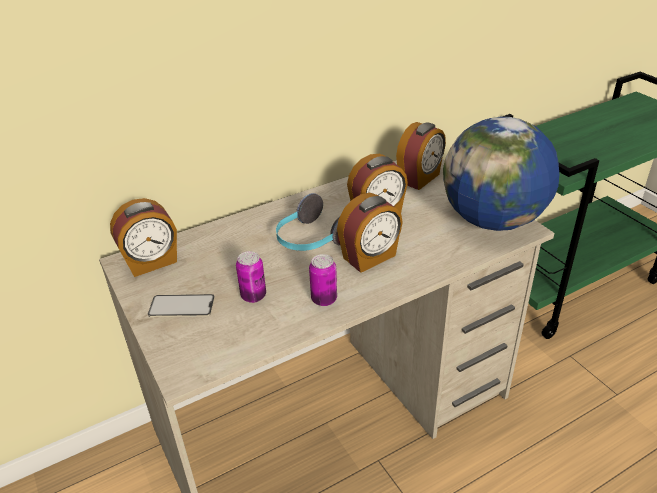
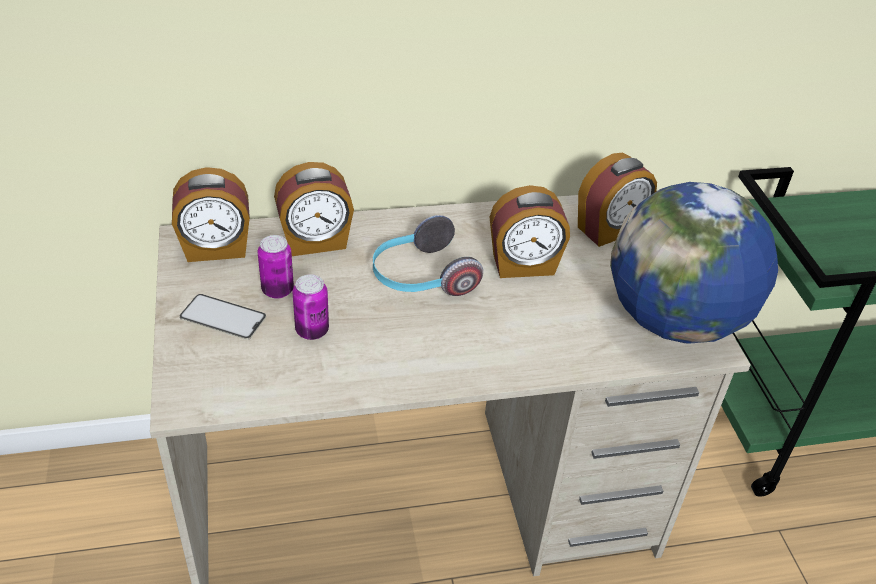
camera: 15 degrees right, 5 degrees up
(324, 299) = (394, 362): can -> can (277, 290)
(370, 257) = (481, 324): alarm clock -> alarm clock (315, 242)

